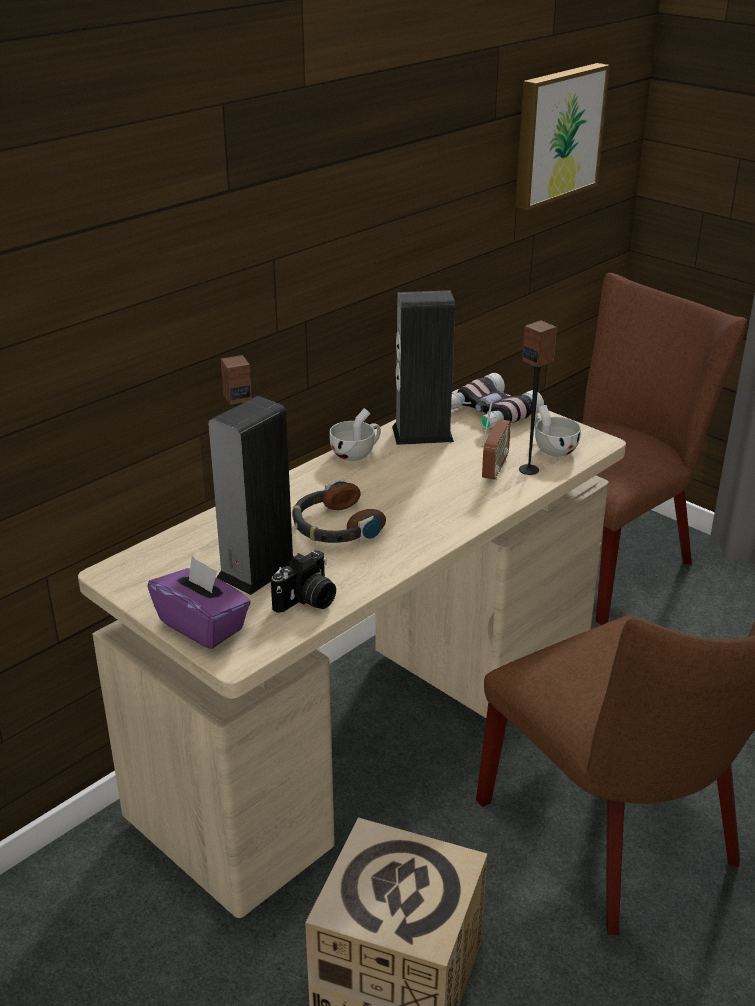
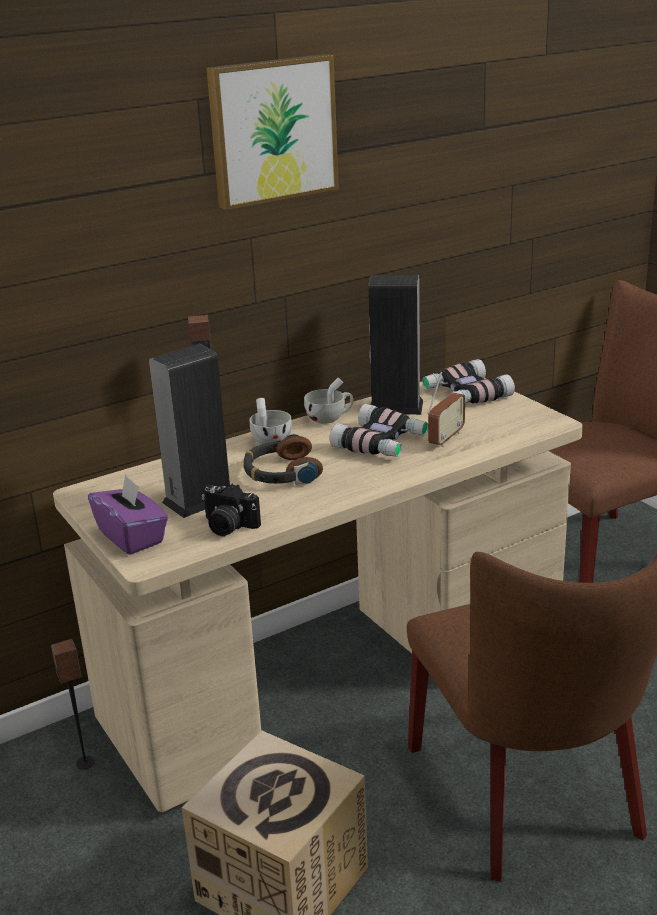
camera: 15 degrees right, 5 degrees down
(307, 601) = (228, 526): camera -> camera turned 60 degrees clockwise
(428, 480) = (382, 443): none -> binoculars
(529, 469) = (478, 440): speaker -> speaker (85, 763)
(552, 448) = (509, 425): white cup -> white cup (270, 439)
(556, 134) = (552, 145): picture -> picture (271, 130)

